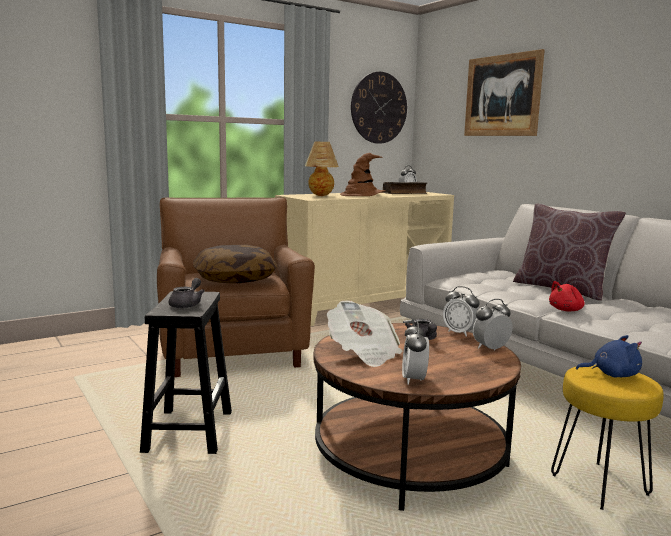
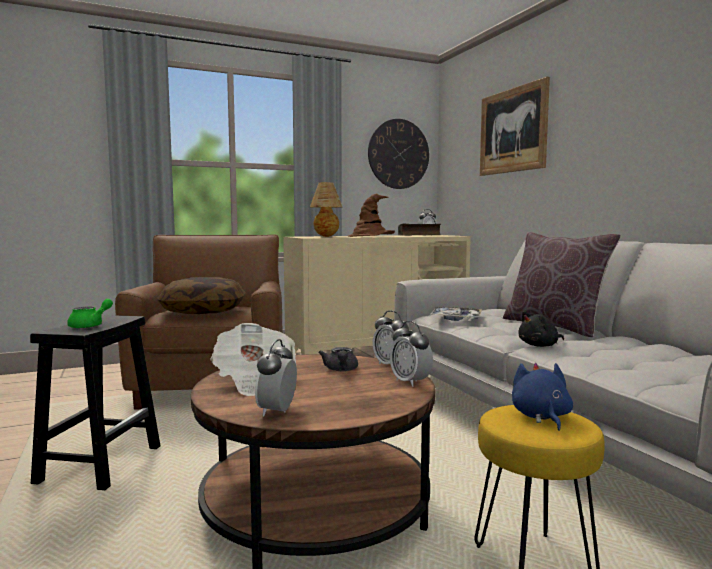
camera: 10 degrees right, 5 degrees down
(187, 304) = (90, 325): grey teapot -> green teapot
(473, 282) = (456, 318): none -> tray
(491, 348) = (410, 382): alarm clock -> alarm clock turned 105 degrees counterclockwise
(567, 310) = (540, 345): red plush toy -> black plush toy
(612, 374) = (541, 417): blue plush toy -> blue plush toy turned 105 degrees counterclockwise

